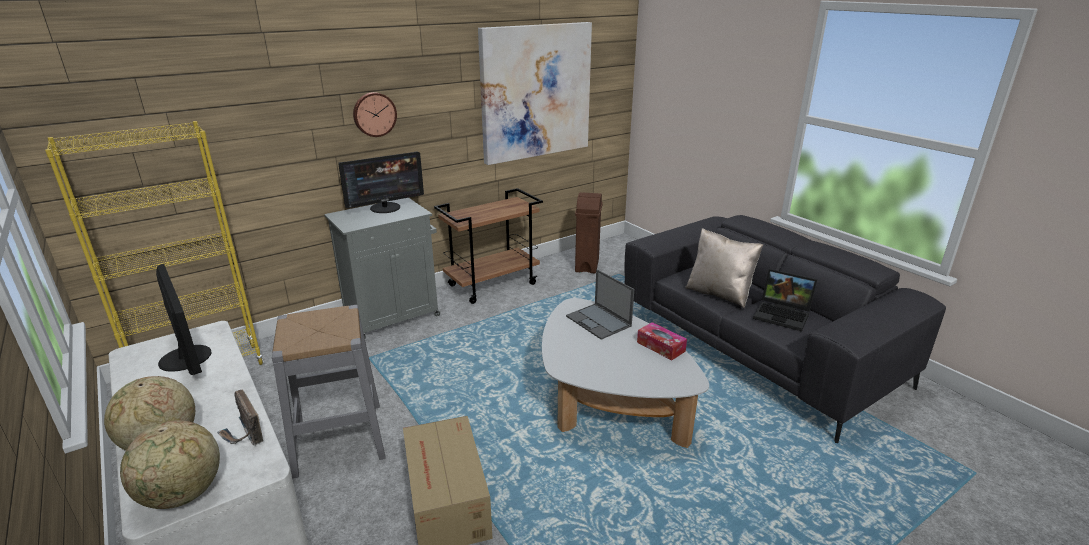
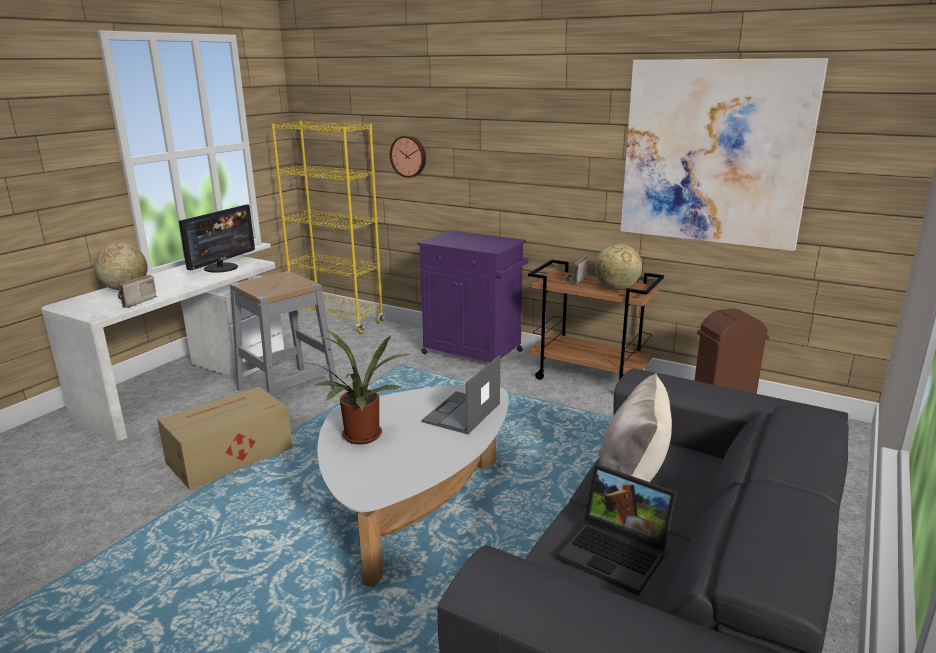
camera: 65 degrees right, 5 degrees down
(183, 495) = (75, 306): globe -> globe (616, 289)
(374, 114) = (506, 144): wall clock -> wall clock (409, 156)
(385, 208) = (487, 240): monitor -> none
(393, 316) = (474, 353): grey cabinet -> purple cabinet
(473, 214) = (574, 280): none -> radio
(608, 370) = (360, 438): none -> potted plant
(660, 347) = (434, 461): tissue box -> none
(783, 315) = (617, 553): laptop -> laptop turned 60 degrees counterclockwise

